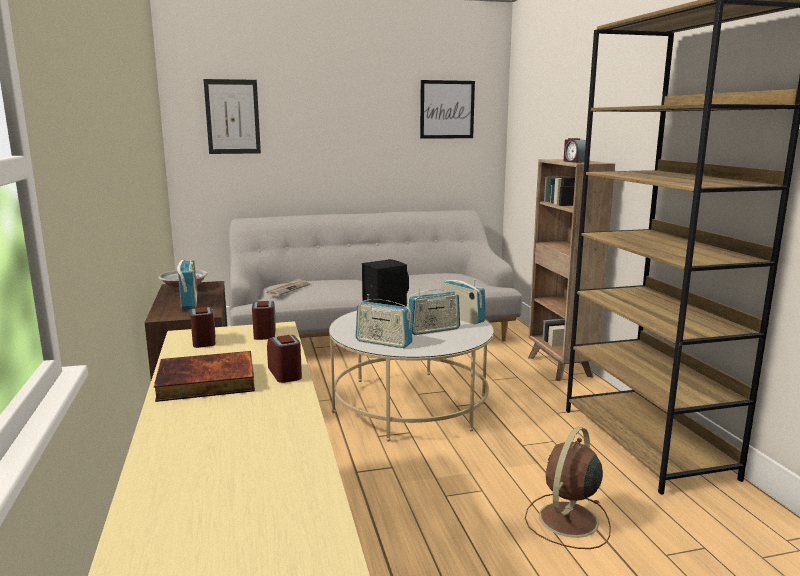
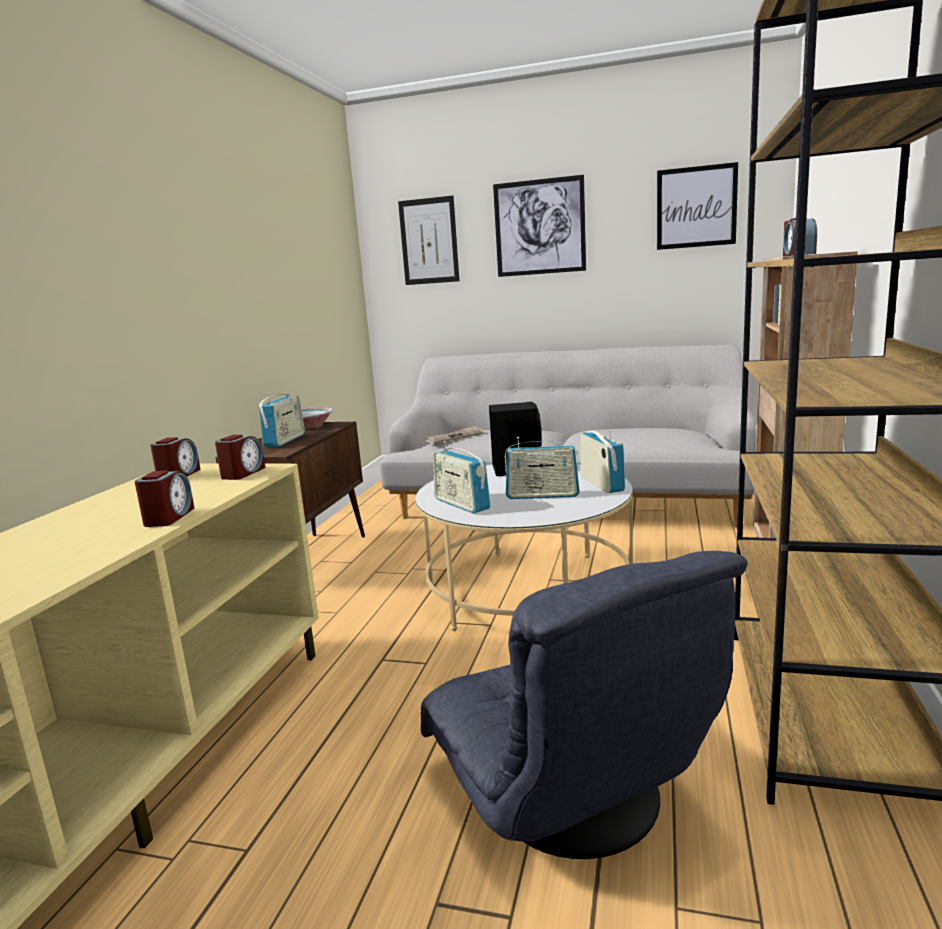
camera: 30 degrees right, 0 degrees up
(206, 382) = (90, 517): book -> none
(331, 113) = (539, 227): none -> picture
(567, 521) = (571, 798): brown fan -> grey armchair

